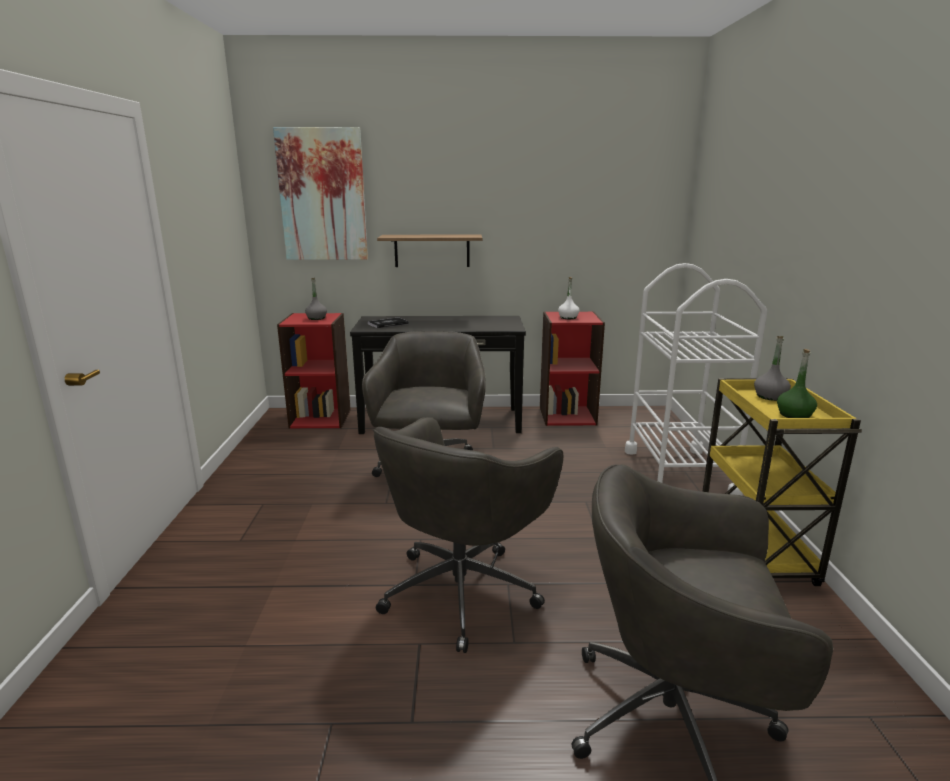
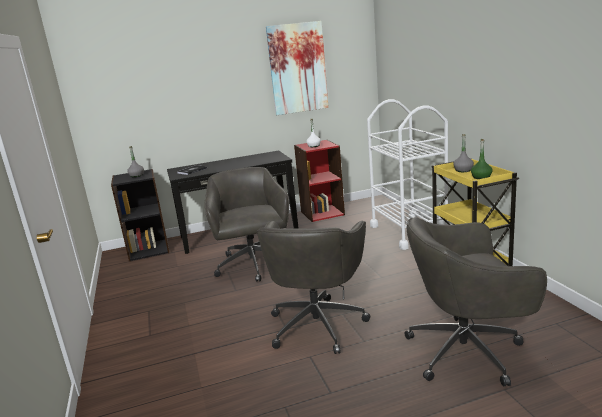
camera: 15 degrees left, 0 degrees up
(321, 418) = (149, 249): red bookcase -> black bookcase
(322, 195) = (124, 85): picture -> picture (297, 68)
(432, 250) = (211, 114): shelf -> none

